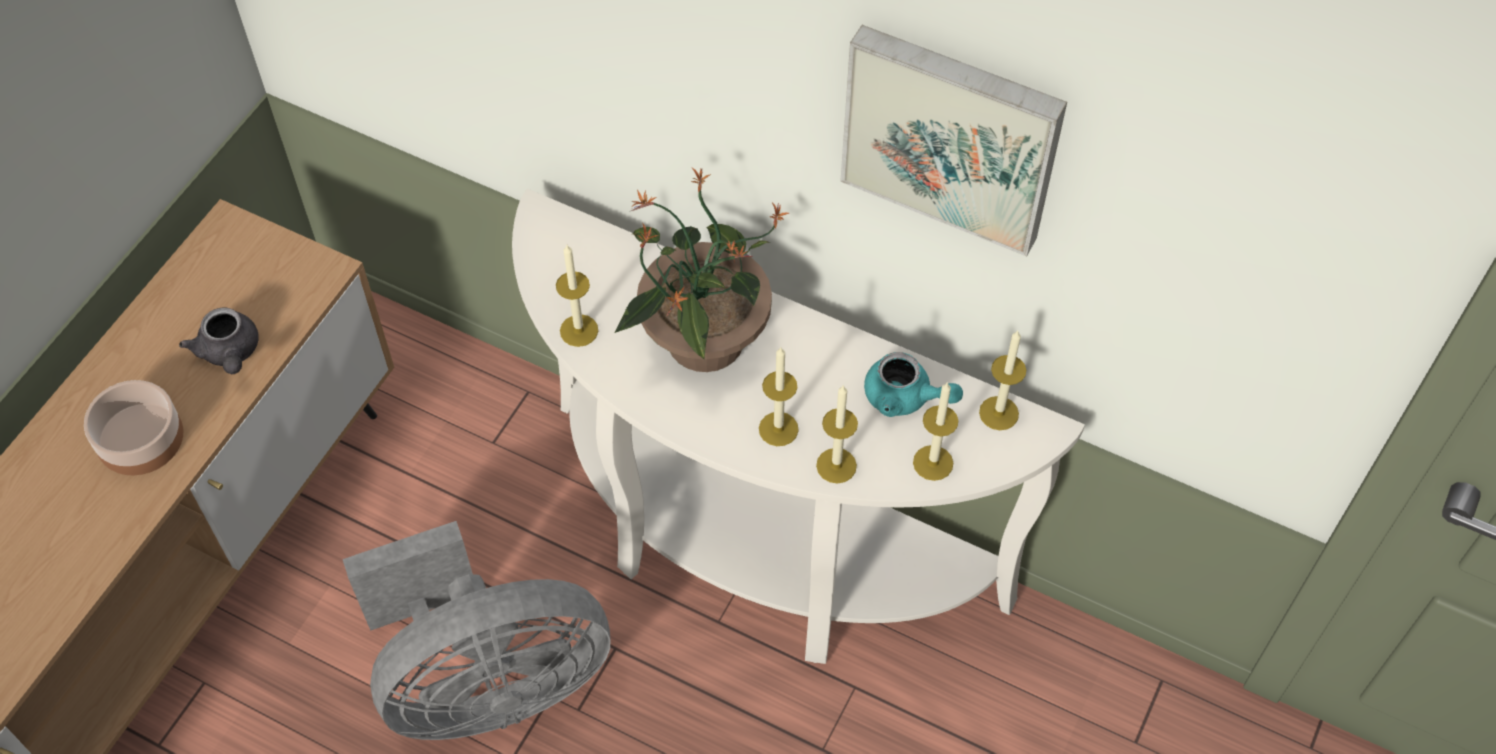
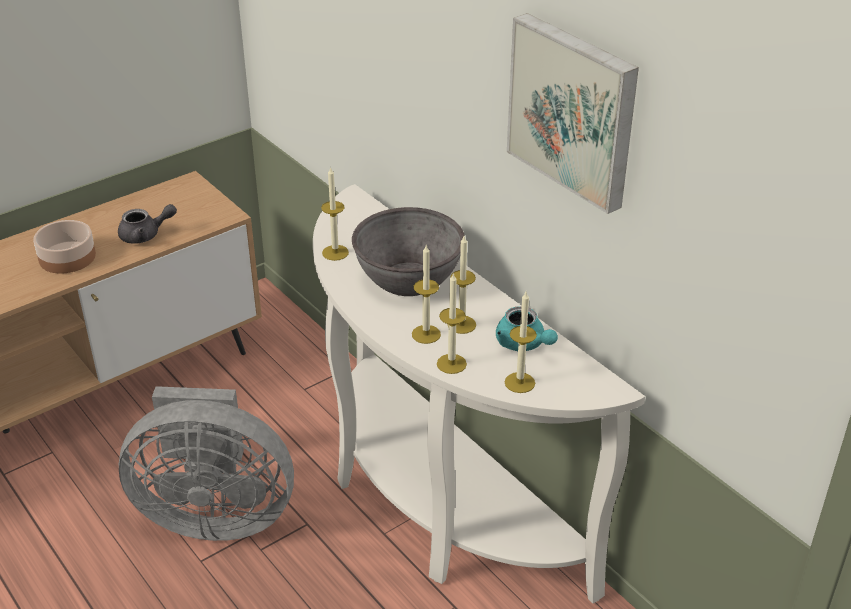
camera: 25 degrees right, 20 degrees down
(230, 353) = (145, 235): grey teapot -> grey teapot turned 105 degrees counterclockwise
(702, 340) = (408, 278): potted plant -> grey bowl
(999, 413) = (585, 371): candle -> candle (461, 324)

